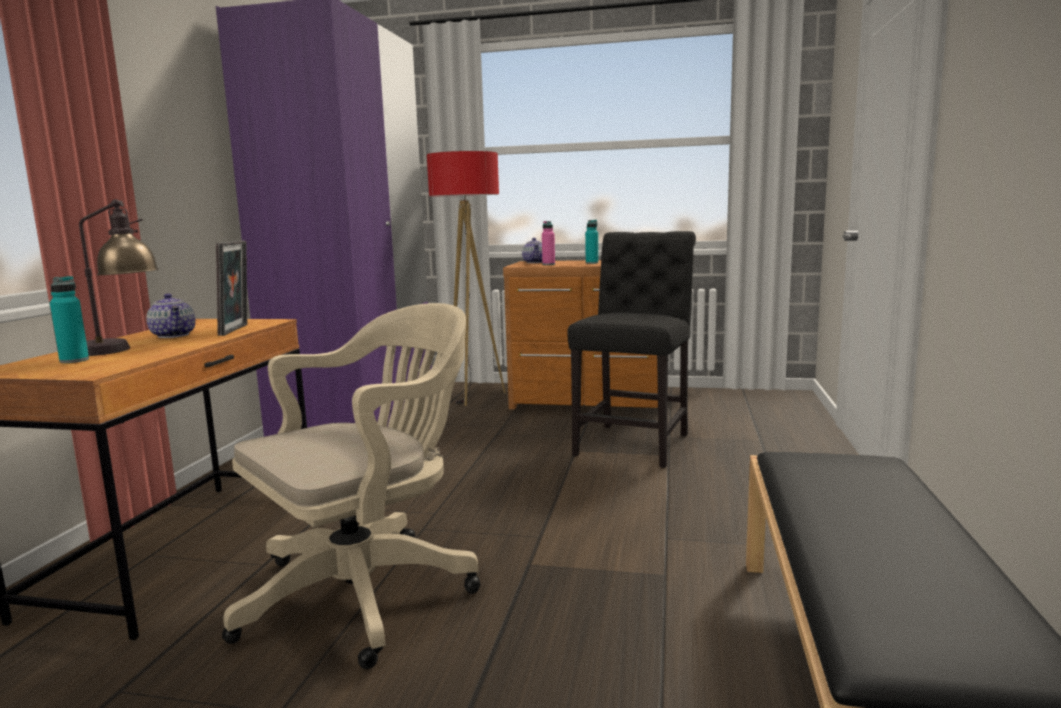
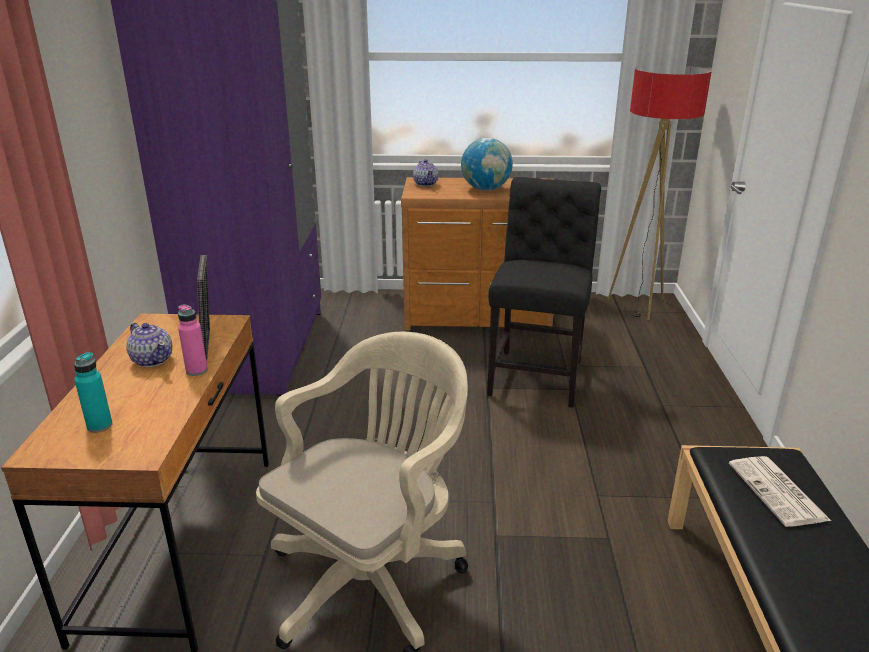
camera: 10 degrees left, 15 degrees up
(120, 350) = (127, 399): table lamp -> none
(473, 396) = (362, 312): floor lamp -> floor lamp (639, 306)
(548, 264) = (444, 192): pink bottle -> pink bottle (196, 370)
(592, 263) = (486, 189): turquoise bottle -> globe
(856, 484) = (778, 492): none -> newspaper

